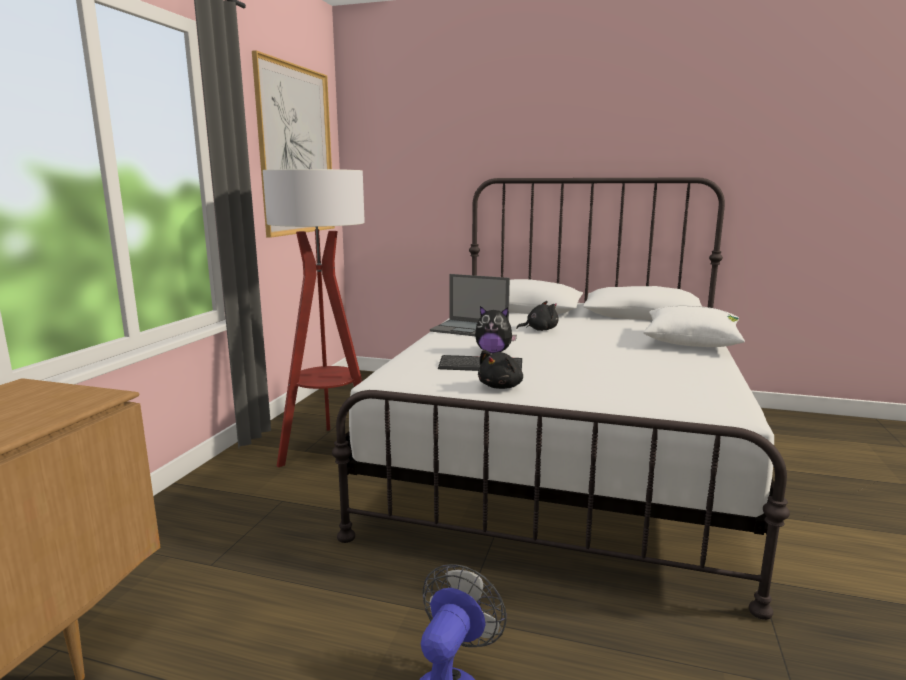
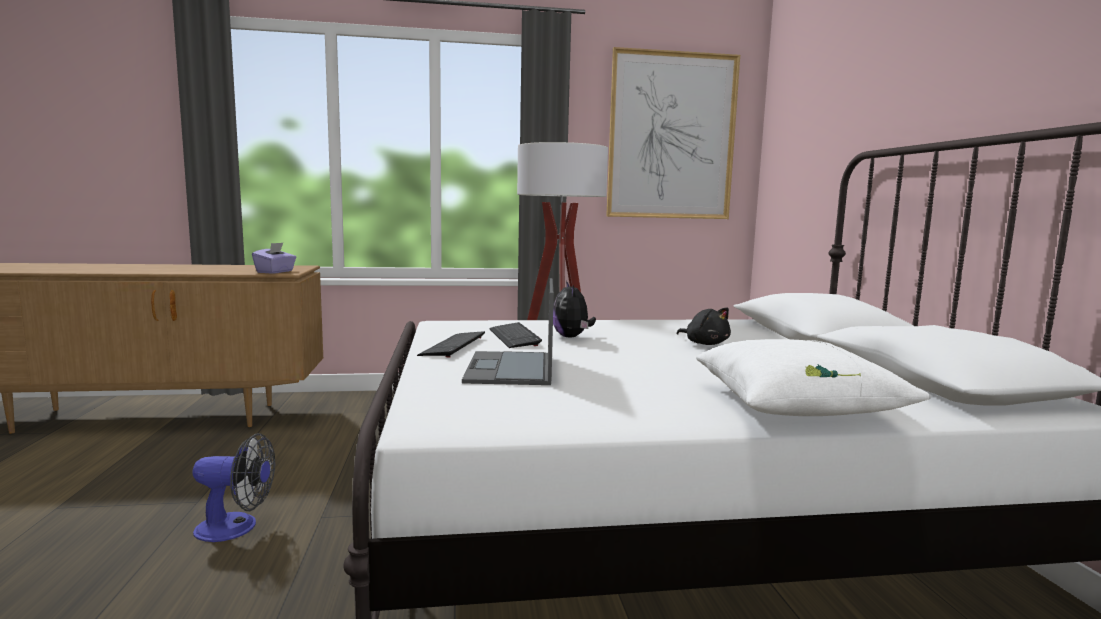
camera: 65 degrees right, 5 degrees down
(73, 402) = (275, 272): none -> purple tissue box
(470, 329) = (653, 326): laptop -> laptop (511, 369)
(501, 386) = (453, 346): black plush toy -> keyboard

